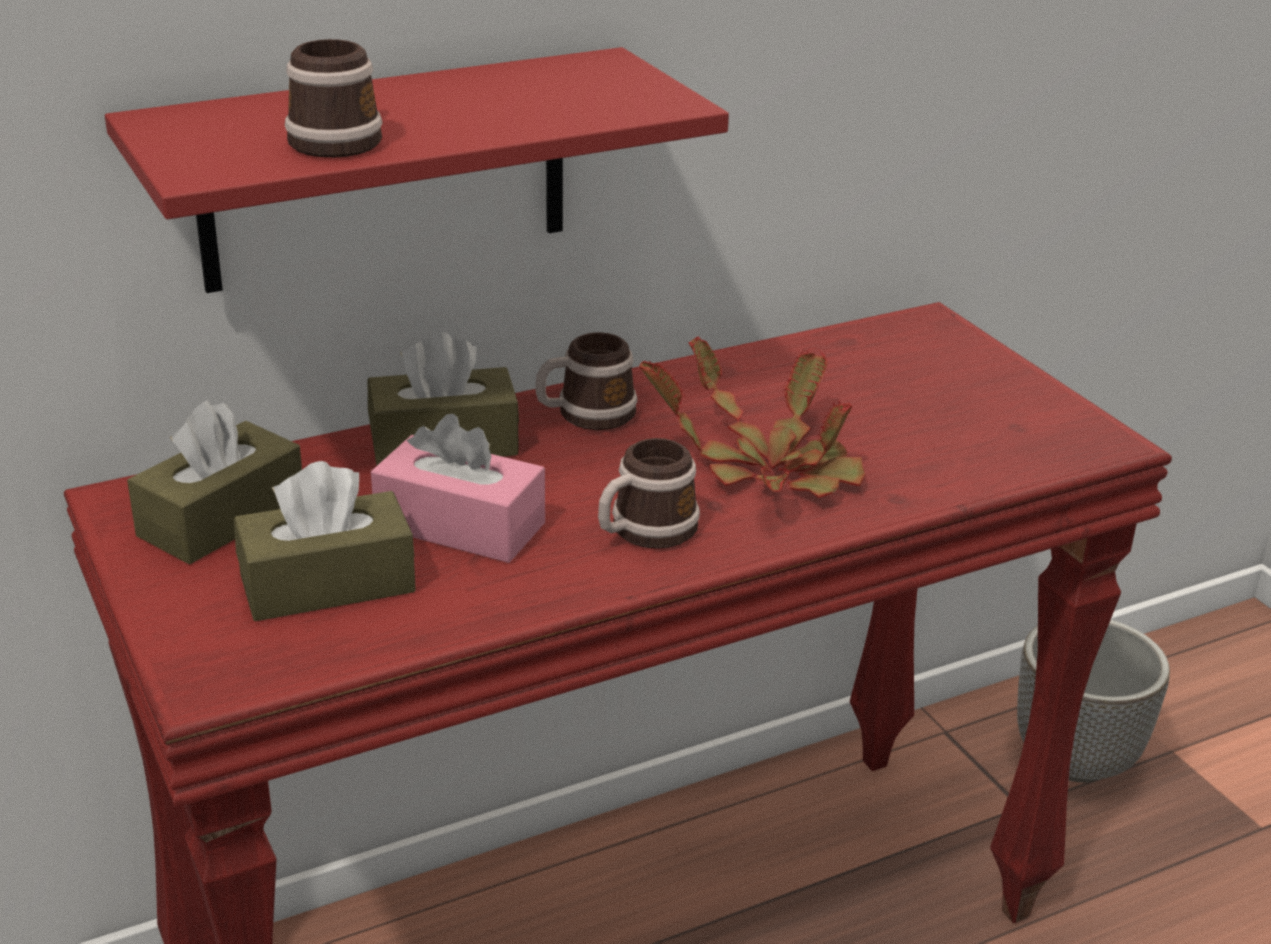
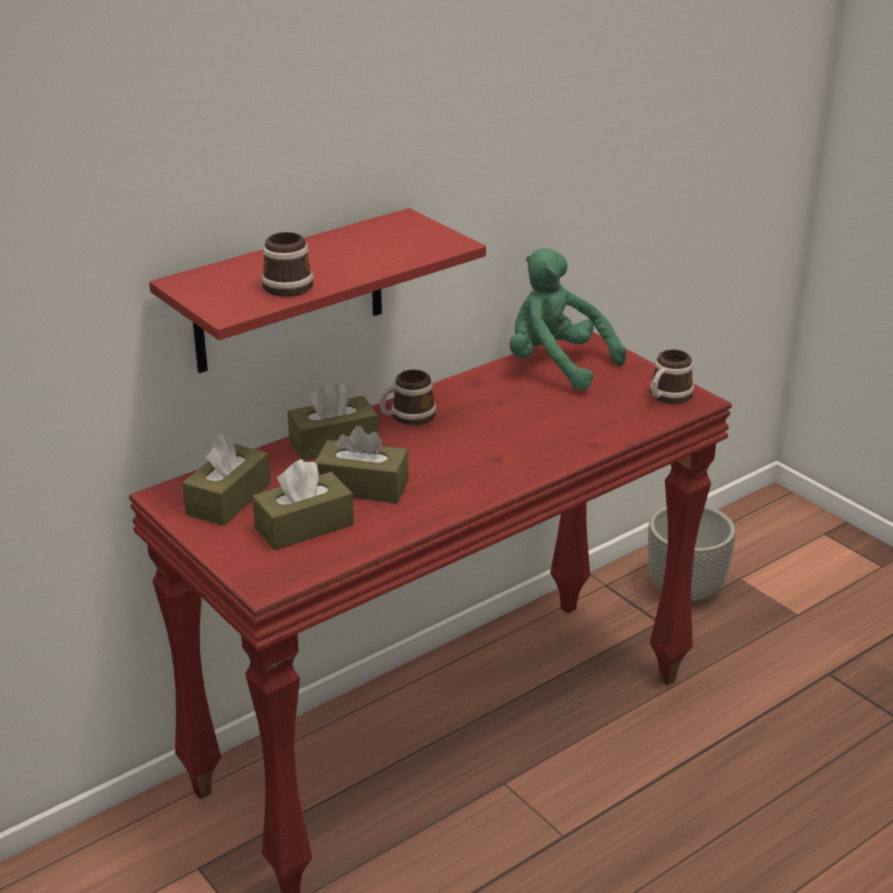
camera: 10 degrees left, 0 degrees up
(460, 525) = (362, 487): pink tissue box -> brown tissue box
(644, 532) = (463, 478): mug -> mug (667, 397)
(769, 467) = (519, 435): potted plant -> none
(872, 357) = (556, 365): none -> green plush toy

